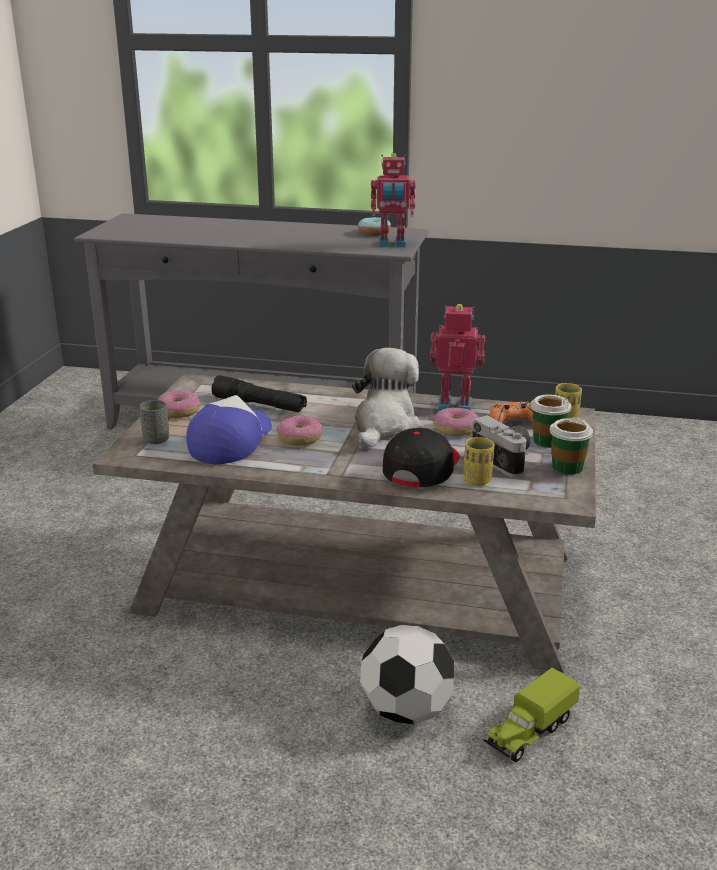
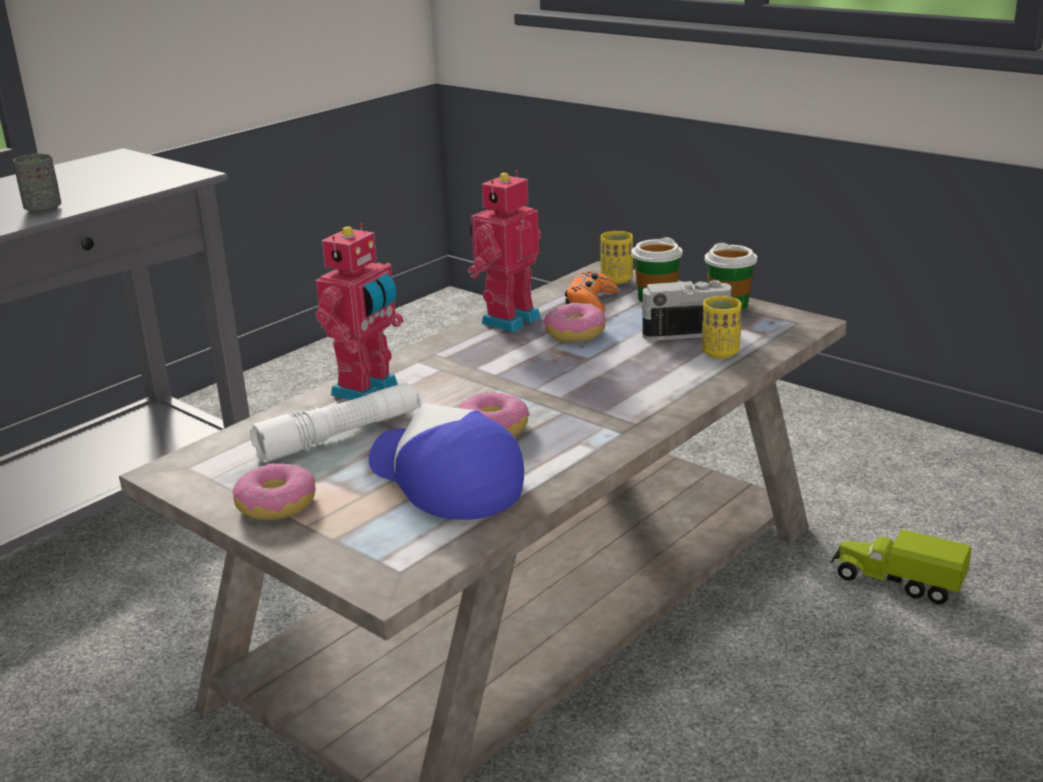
camera: 60 degrees left, 0 degrees up
(156, 440) = (363, 542): grey cup -> grey cup (43, 209)
(259, 405) = (340, 435): black flashlight -> white flashlight
(374, 233) = (79, 172): donut -> none
(384, 426) = (517, 369): plush toy -> none
(392, 244) = (156, 172): toy robot -> toy robot (368, 390)
(406, 711) = (819, 653): football -> none
(422, 468) = (661, 374): black cap -> none
(529, 732) = (896, 582): toy truck -> toy truck turned 135 degrees clockwise

